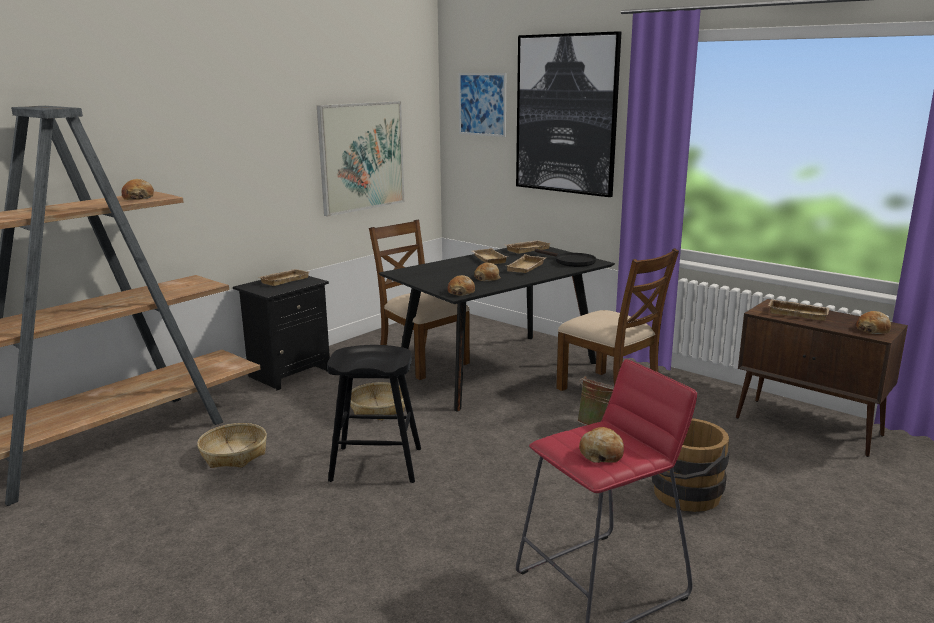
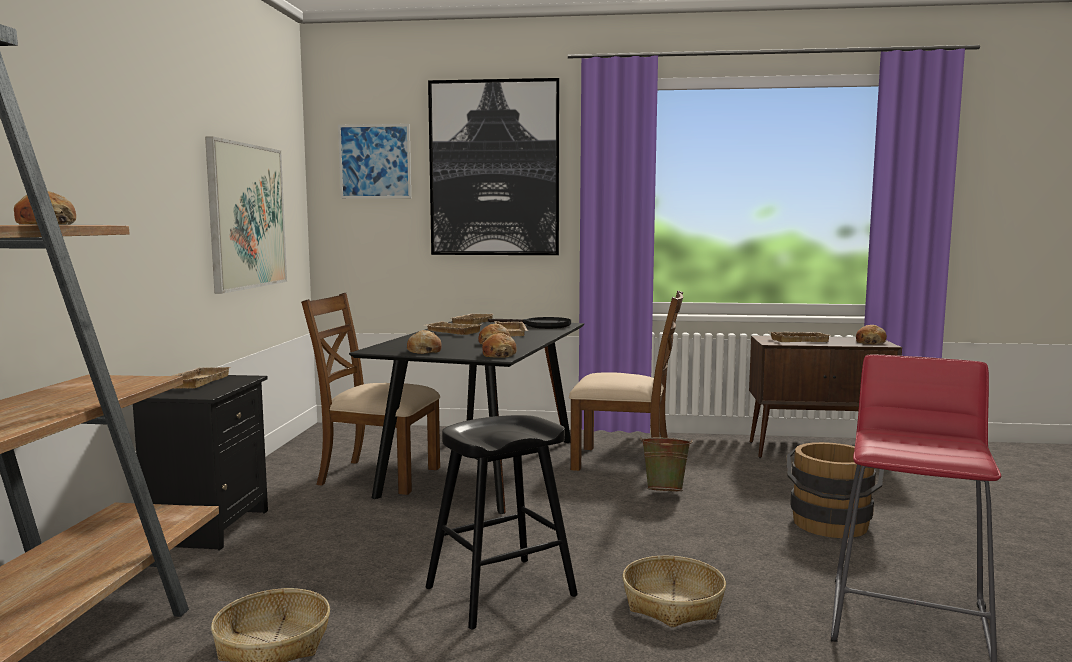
camera: 35 degrees left, 10 degrees down
(378, 409) = (403, 535): basket -> basket (673, 604)
(601, 453) = (939, 447): bread -> bread (424, 351)

